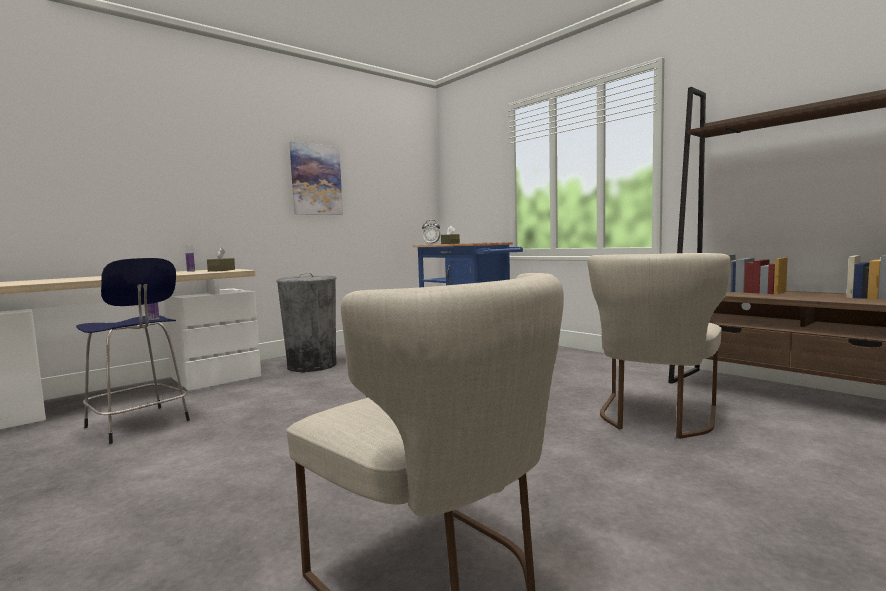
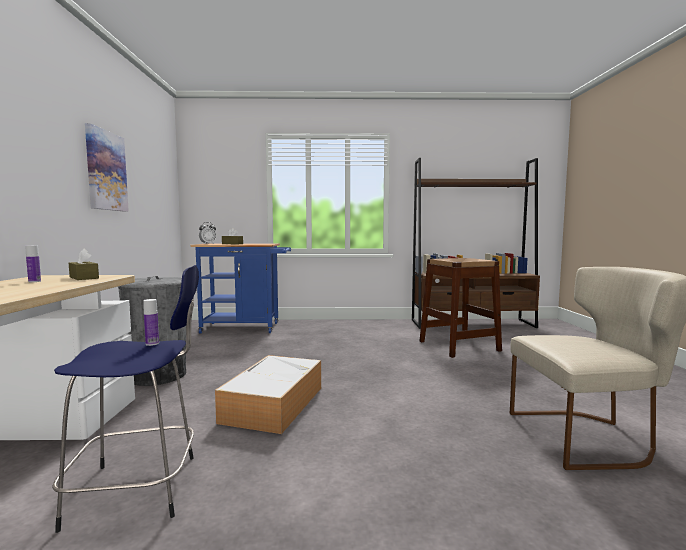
camera: 50 degrees left, 0 degrees up
(309, 407) = (274, 403): none -> storage box
(654, 418) = (459, 346): beige chair -> brown stool

